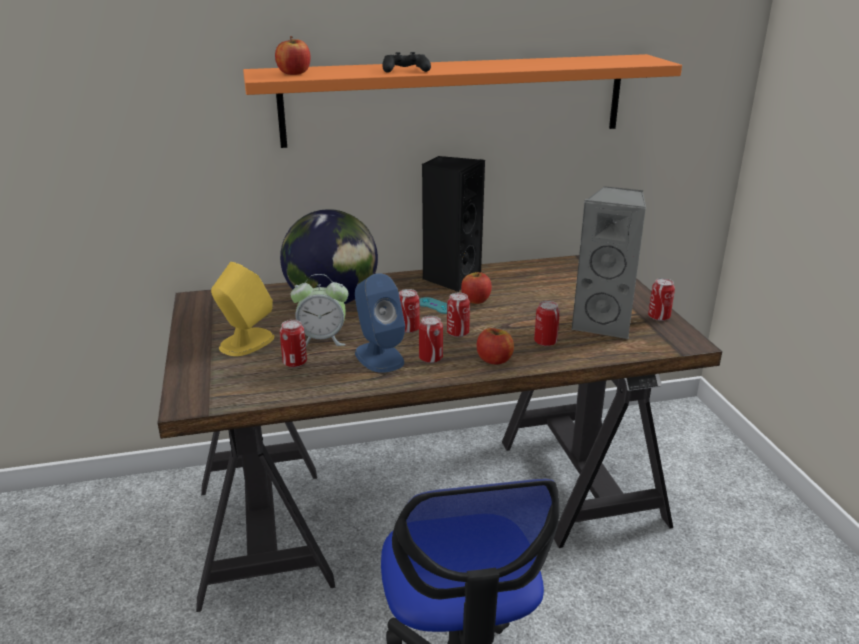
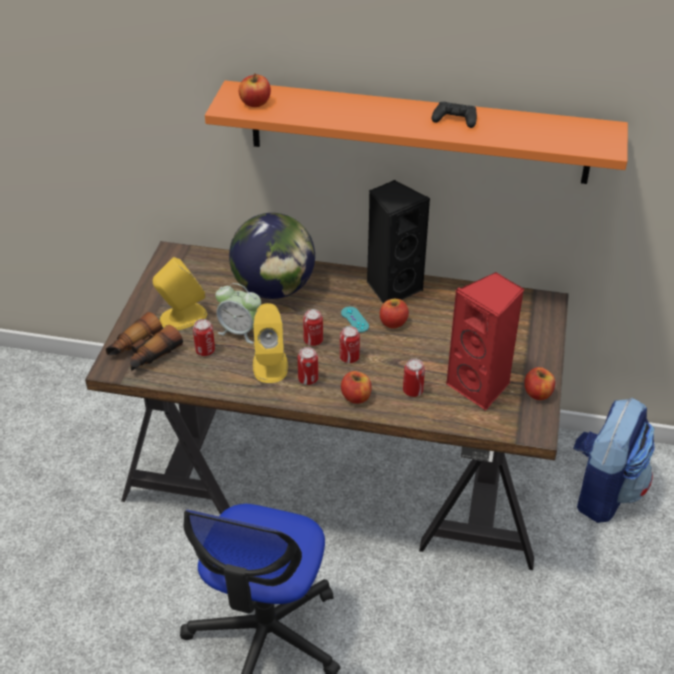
camera: 25 degrees right, 15 degrees up
(219, 381) = (143, 353): none -> binoculars
(379, 357) = (270, 364): blue speaker -> yellow speaker
(405, 70) = (352, 117): black game controller -> black game controller (455, 120)
(604, 324) = (481, 386): grey speaker -> red speaker
(658, 317) = (538, 393): can -> apple
(674, 445) = (603, 491): none -> backpack

